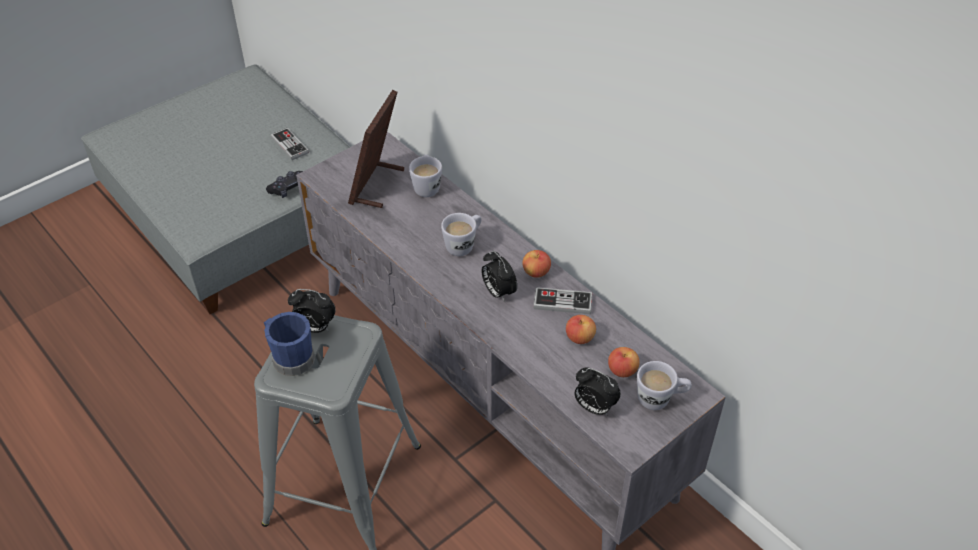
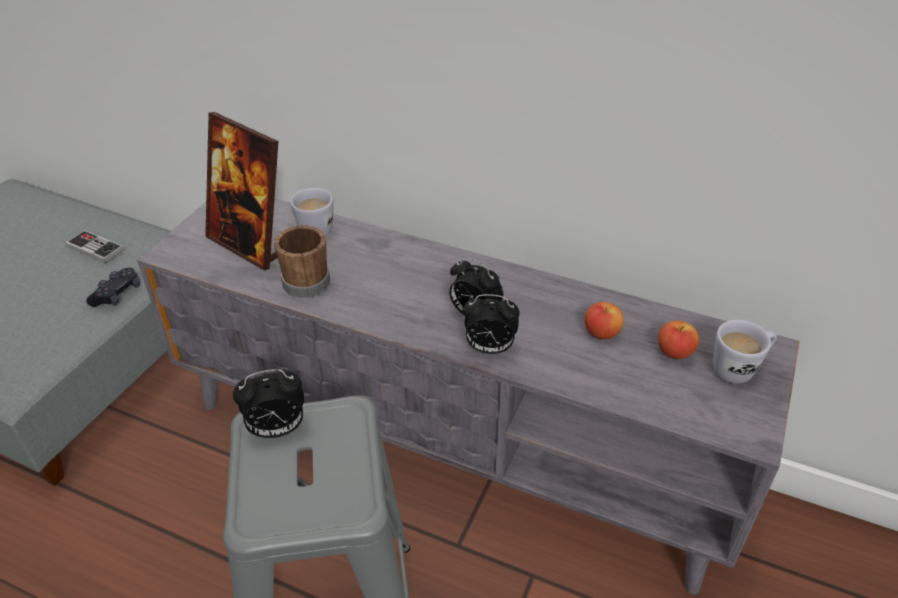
camera: 25 degrees left, 5 degrees down
(290, 357) = (263, 483): blue mug -> none
(377, 186) = (251, 243): picture frame -> picture frame turned 45 degrees counterclockwise
(400, 227) = (308, 279): none -> brown mug
(464, 245) = (398, 275): white mug -> none
(536, 272) = (501, 279): apple -> none
(562, 302) = (554, 301): game controller -> none
(594, 407) = (677, 404): alarm clock -> alarm clock (489, 349)

